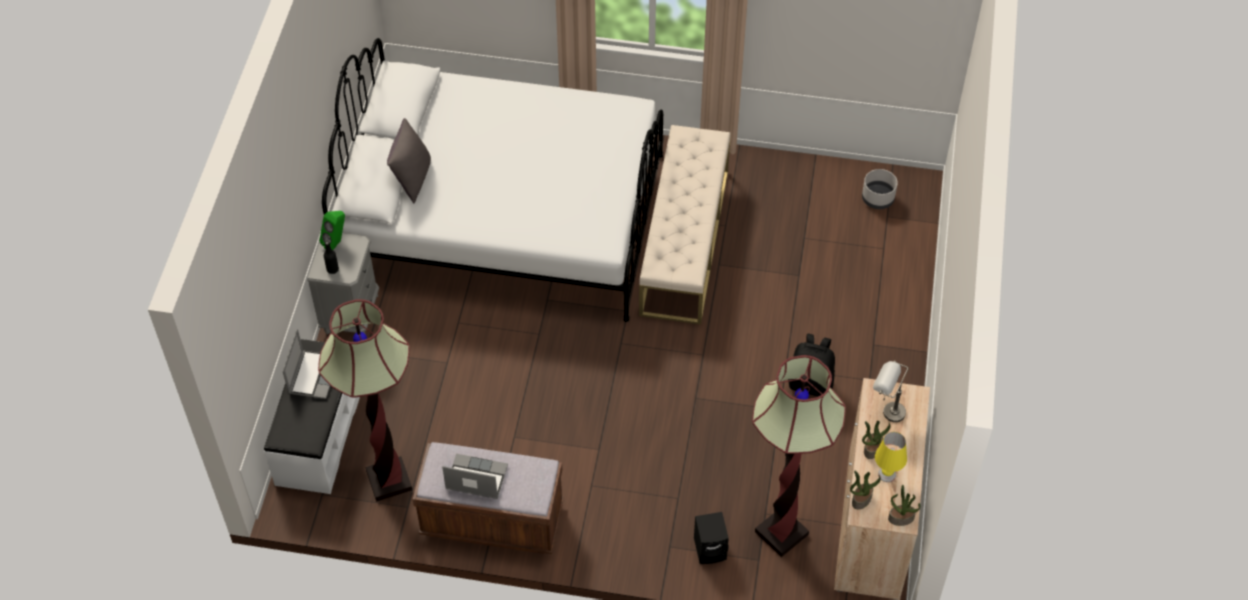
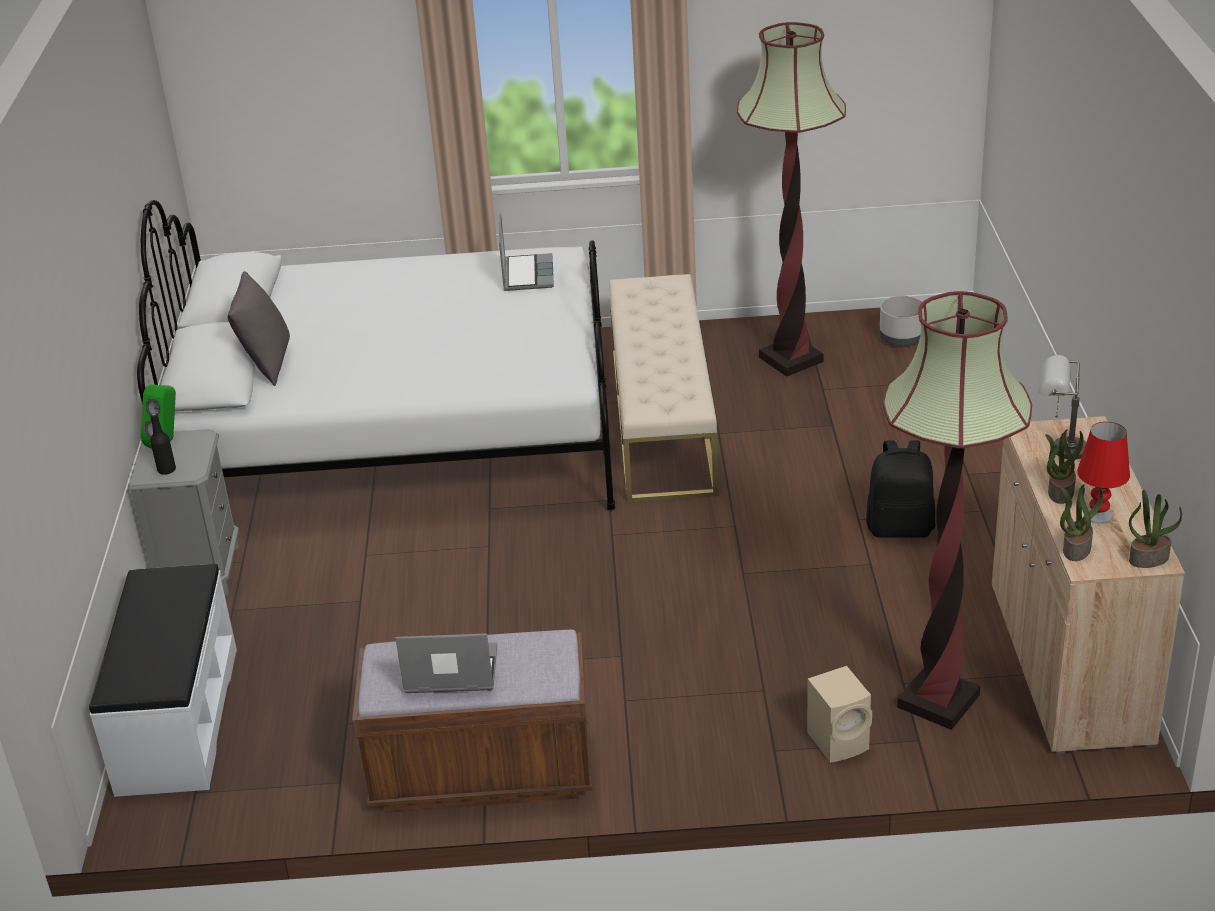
camera: 10 degrees left, 20 degrees down
(313, 375) = (156, 605): laptop -> laptop (527, 274)
(389, 480) = (302, 754): floor lamp -> floor lamp (791, 359)
(711, 549) = (840, 741): black speaker -> beige speaker
(887, 474) = (1098, 515): yellow table lamp -> red table lamp

